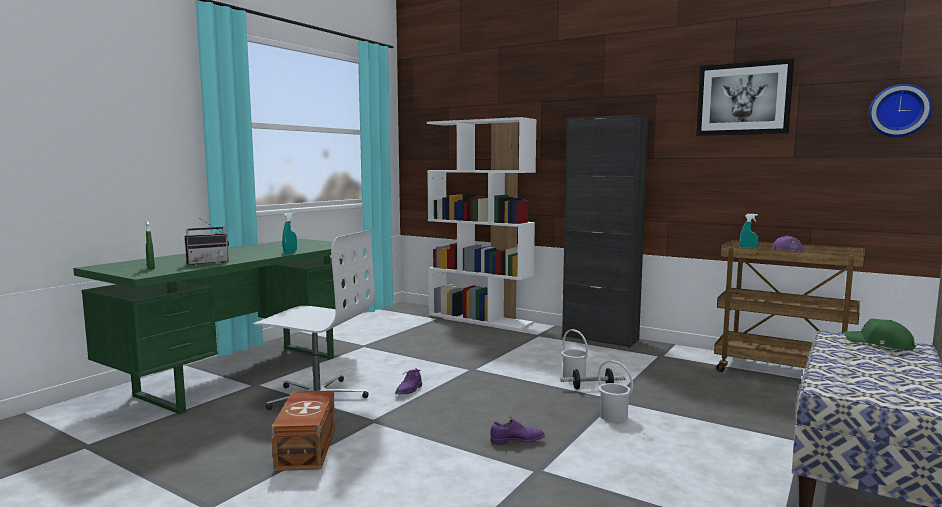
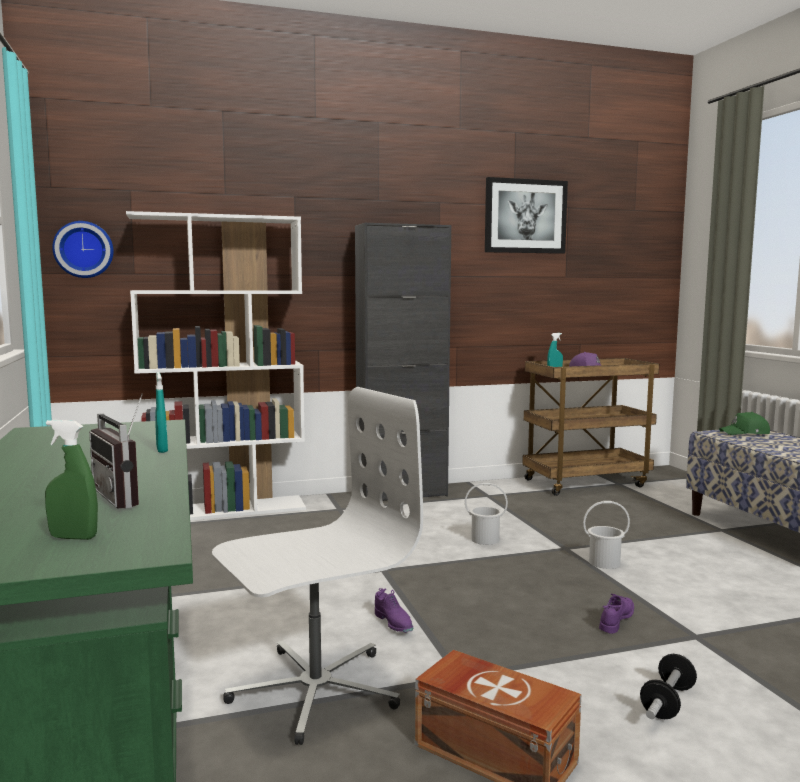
camera: 50 degrees left, 0 degrees up
(207, 263) = (127, 497): radio -> radio turned 135 degrees clockwise
(592, 388) = (526, 544): dumbbell -> dumbbell (667, 702)
(899, 111) = (637, 238): wall clock -> wall clock (84, 249)

